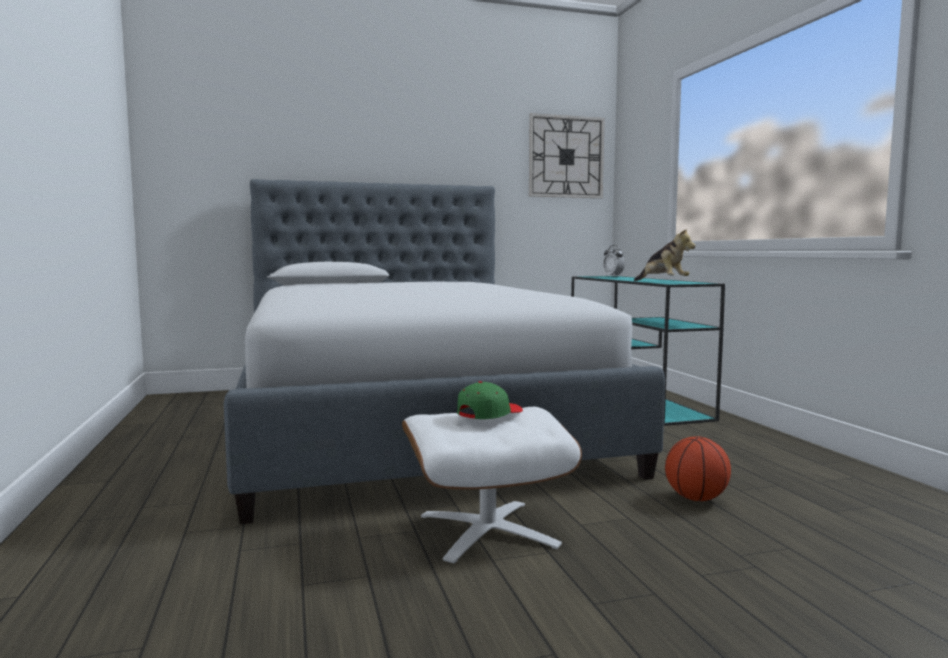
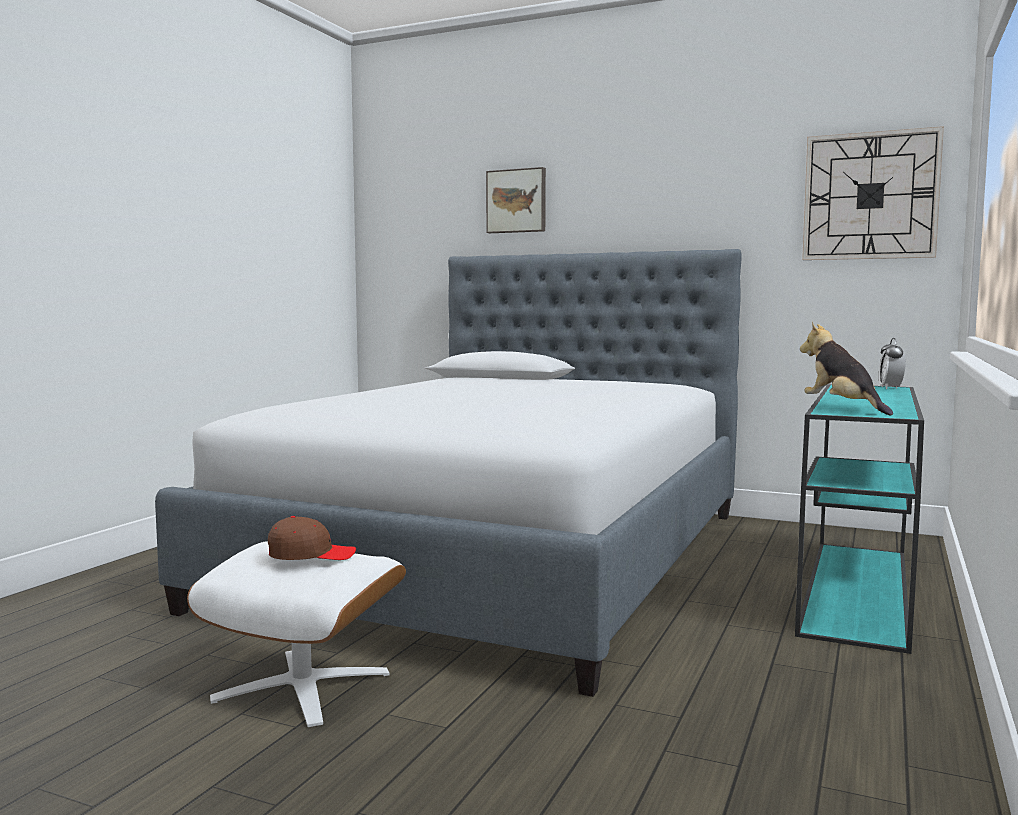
camera: 40 degrees right, 0 degrees up
(311, 135) = (517, 201): none -> picture
(489, 414) = (311, 555): green cap -> brown cap
(662, 282) = (843, 408): plush toy -> plush toy turned 150 degrees clockwise
(696, 499) = (577, 738): basketball -> none

